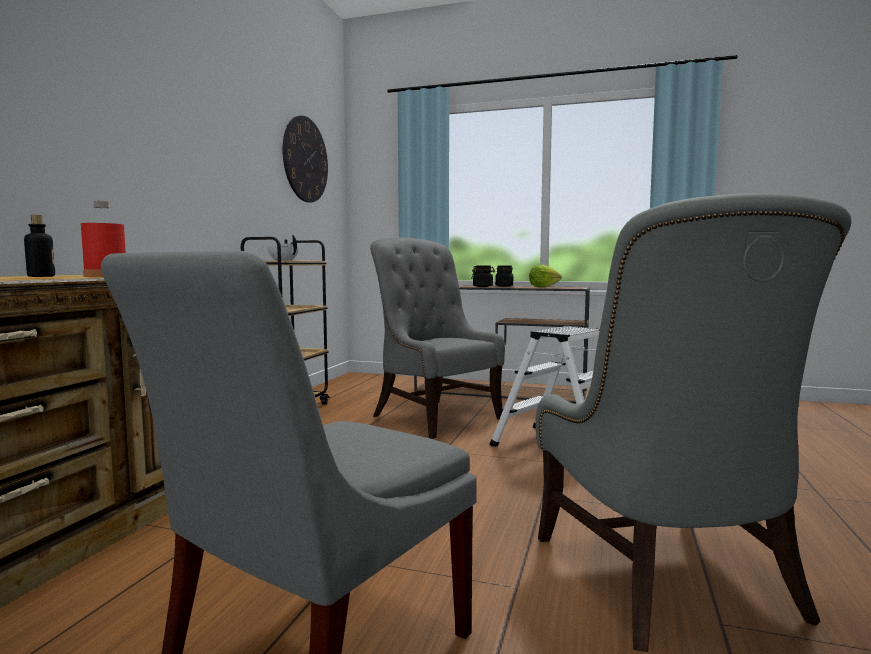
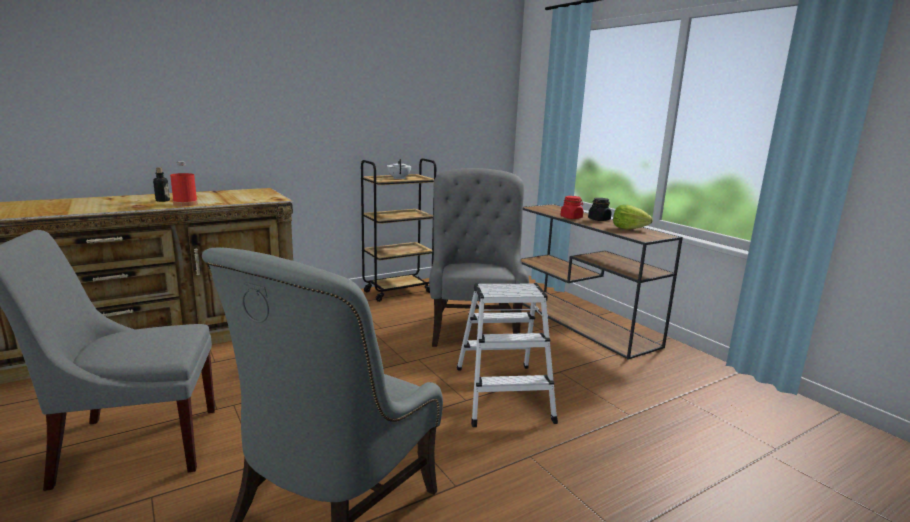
camera: 40 degrees right, 10 degrees up
(305, 159) = (456, 84): wall clock -> none
(483, 286) = (571, 217): black jar -> red jar

